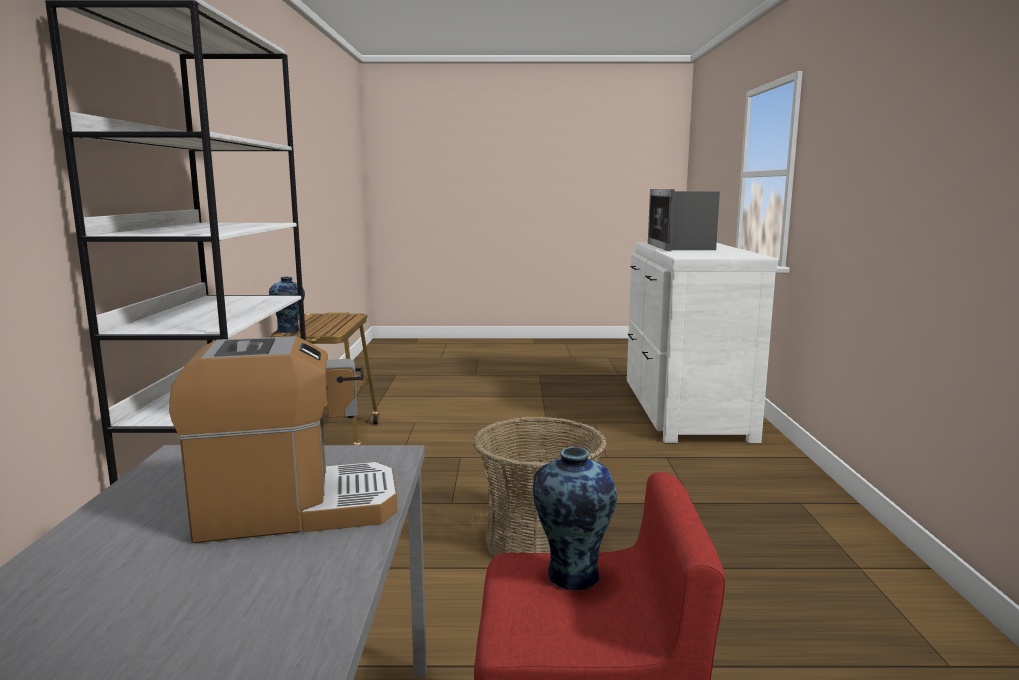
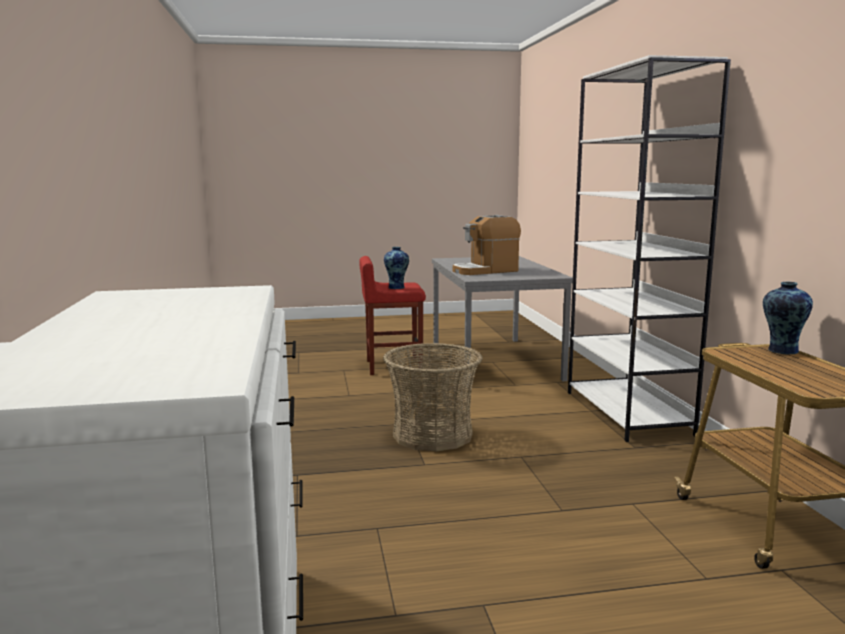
camera: 170 degrees right, 0 degrees up
(680, 247) = (165, 339): microwave -> none

